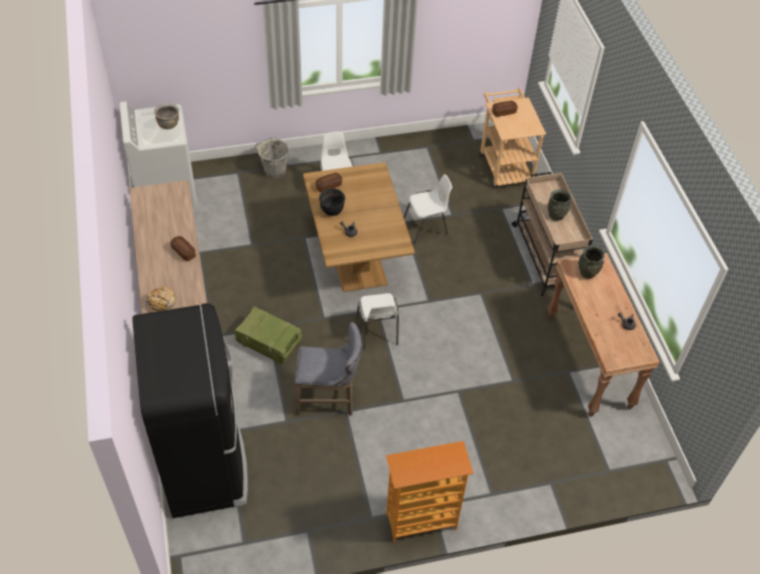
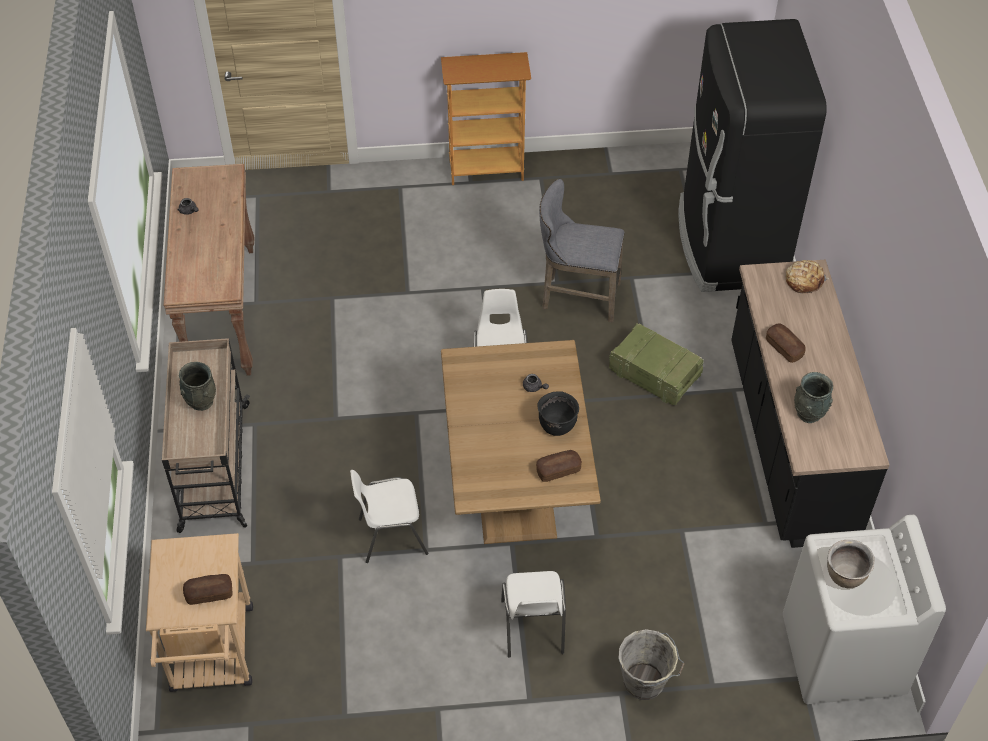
camera: 170 degrees left, 0 degrees up
(587, 272) = (206, 279): grey vase -> grey vase (809, 414)

